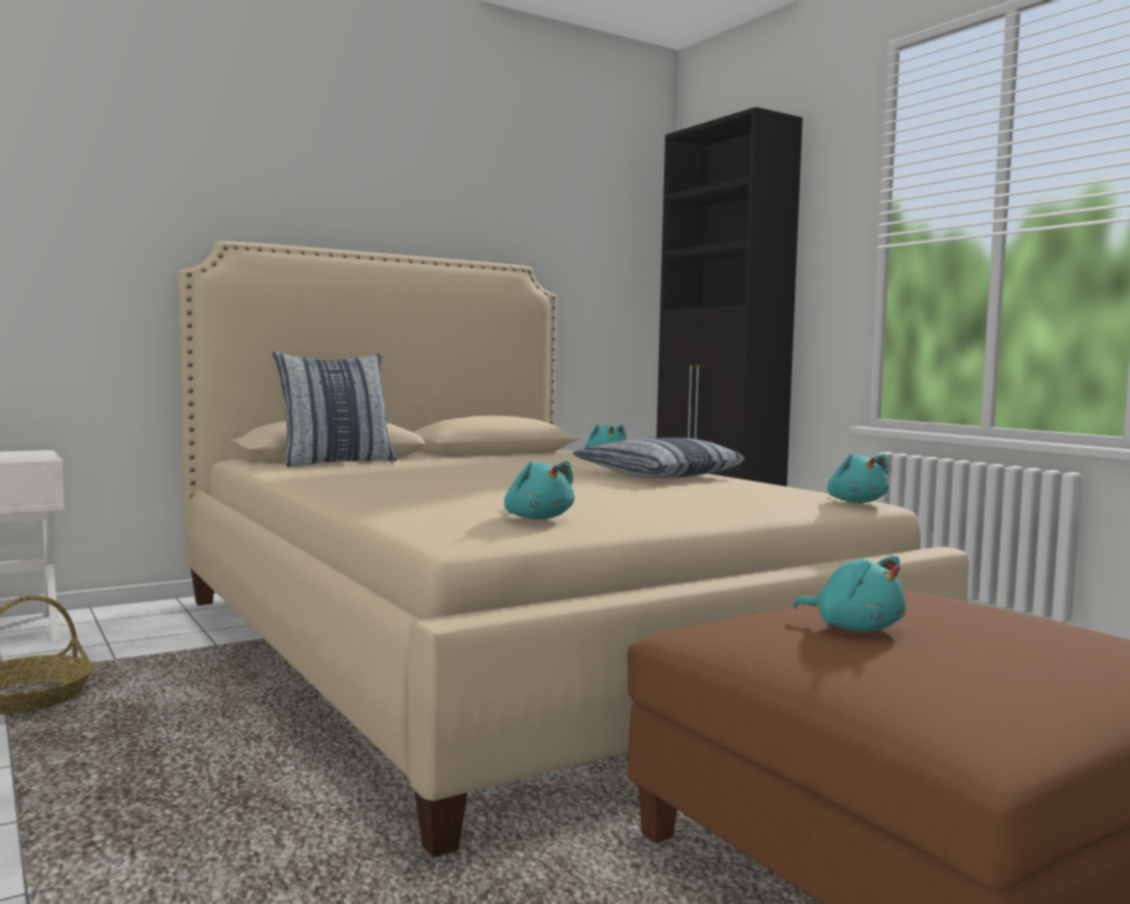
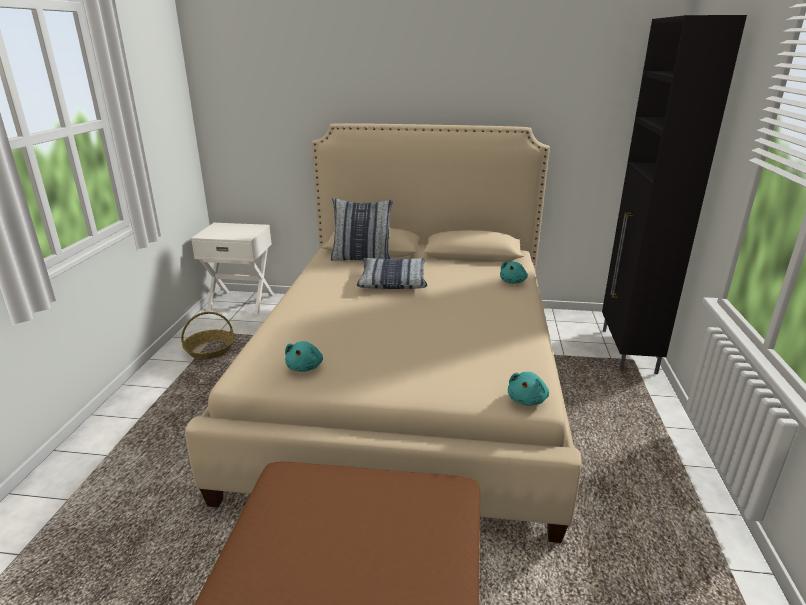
camera: 40 degrees right, 20 degrees up
(657, 475) = (491, 317): pillow -> pillow (393, 281)
(854, 628) = (325, 515): turquoise plush toy -> none

